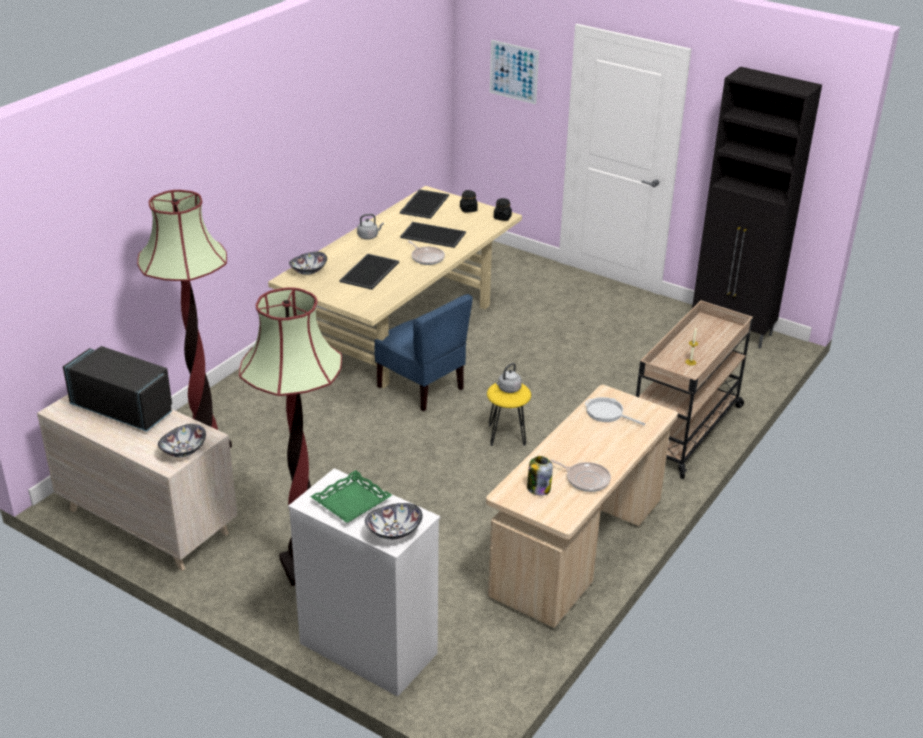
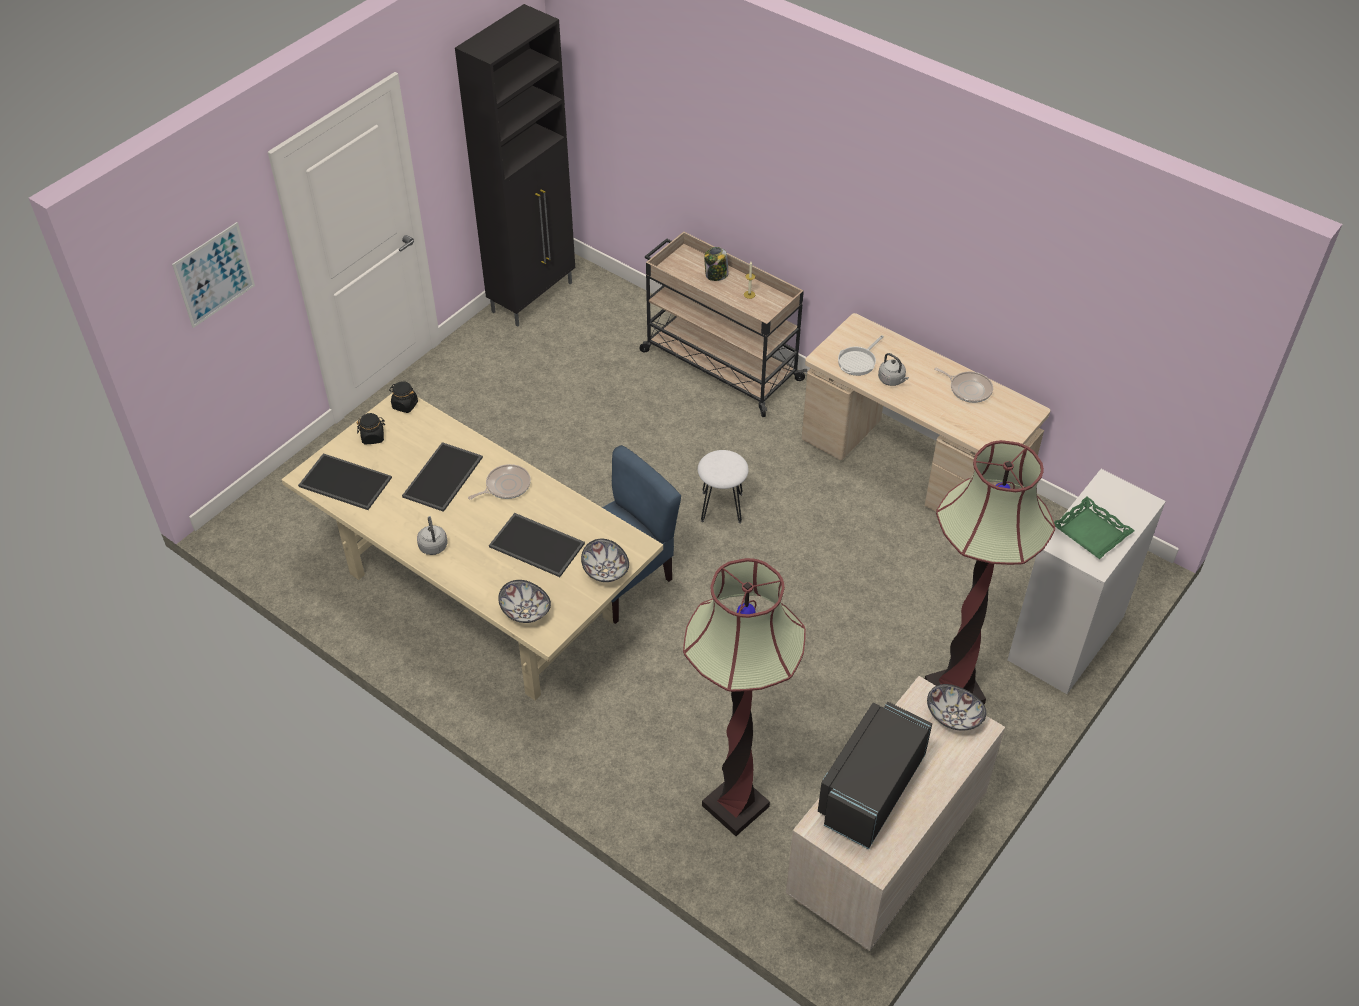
camera: 85 degrees left, 15 degrees up
(393, 531) = (1130, 501): bowl -> bowl (605, 571)
(507, 435) = (722, 507): yellow stool -> white stool
(508, 389) = (722, 465): grey kettle -> grey kettle (892, 380)
(538, 488) = (986, 423): jar -> jar (716, 275)
(585, 479) = (968, 389): frying pan -> frying pan turned 90 degrees clockwise

